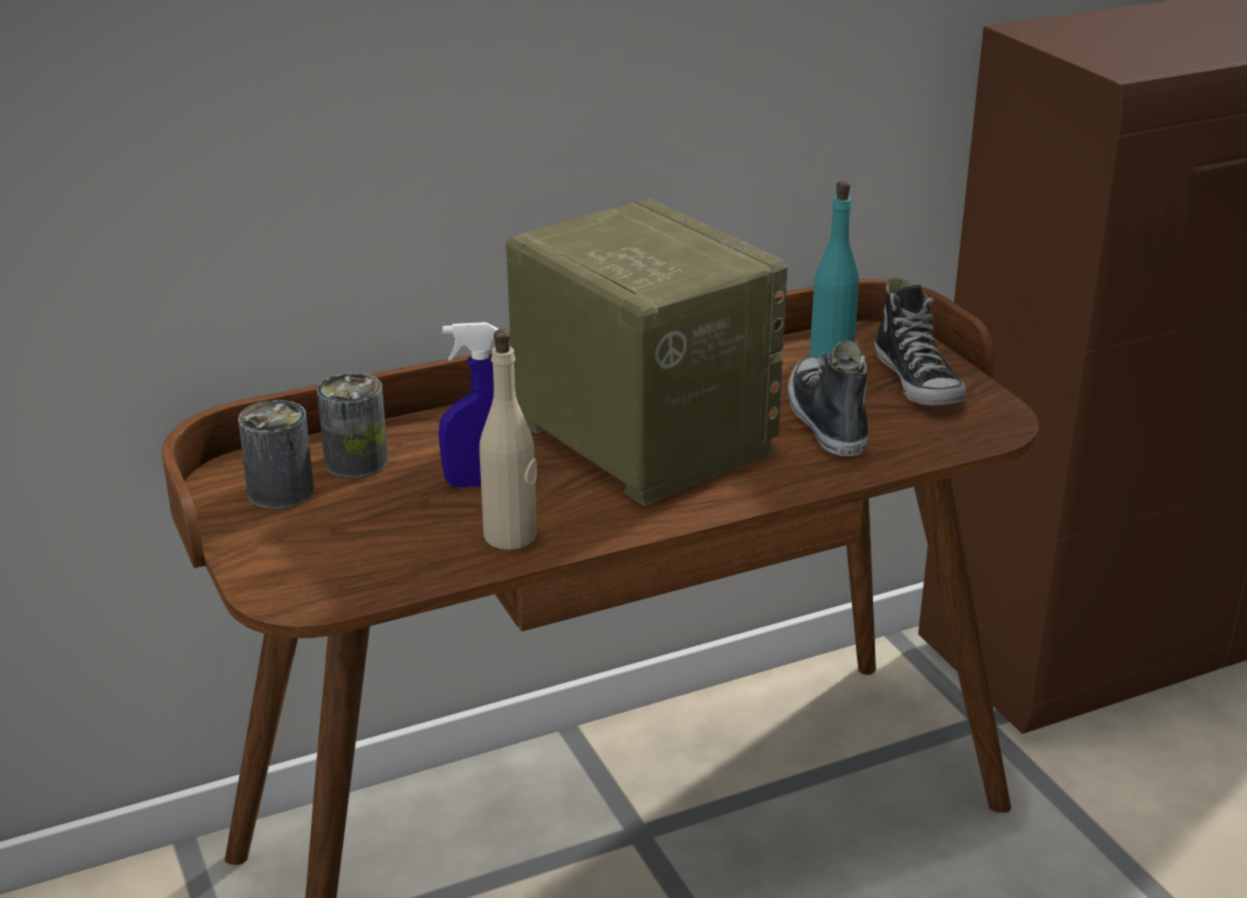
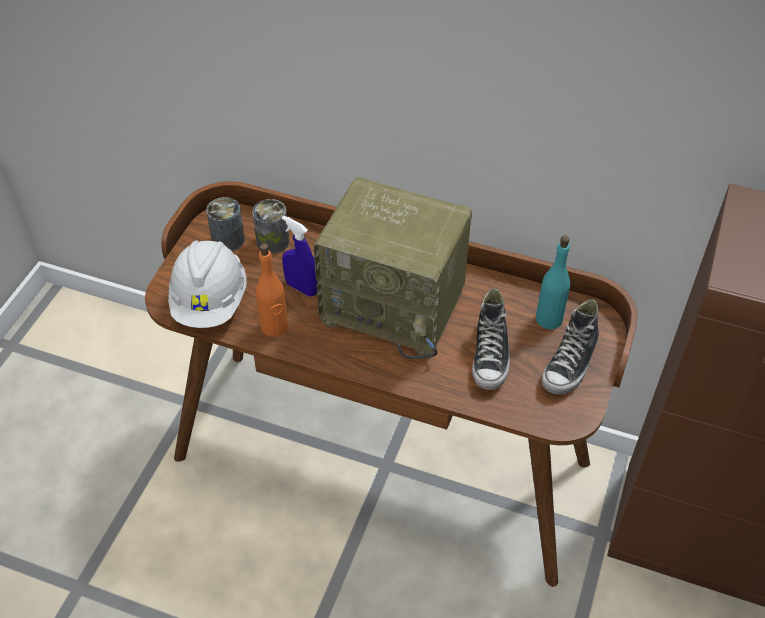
camera: 45 degrees right, 20 degrees up
(365, 562) = (210, 301): none -> white hard hat
(511, 536) = (274, 327): beige bottle -> orange bottle
(637, 436) = (396, 306): radio -> radio turned 105 degrees clockwise
(826, 419) = (490, 355): shoe -> shoe turned 150 degrees clockwise

